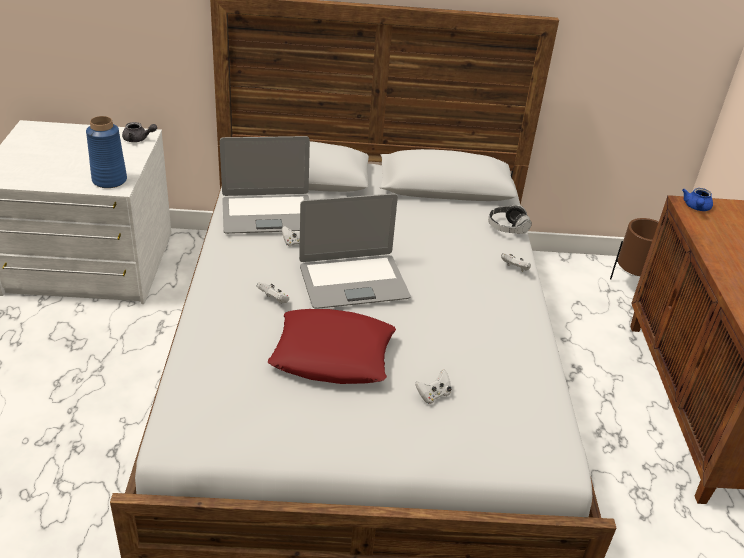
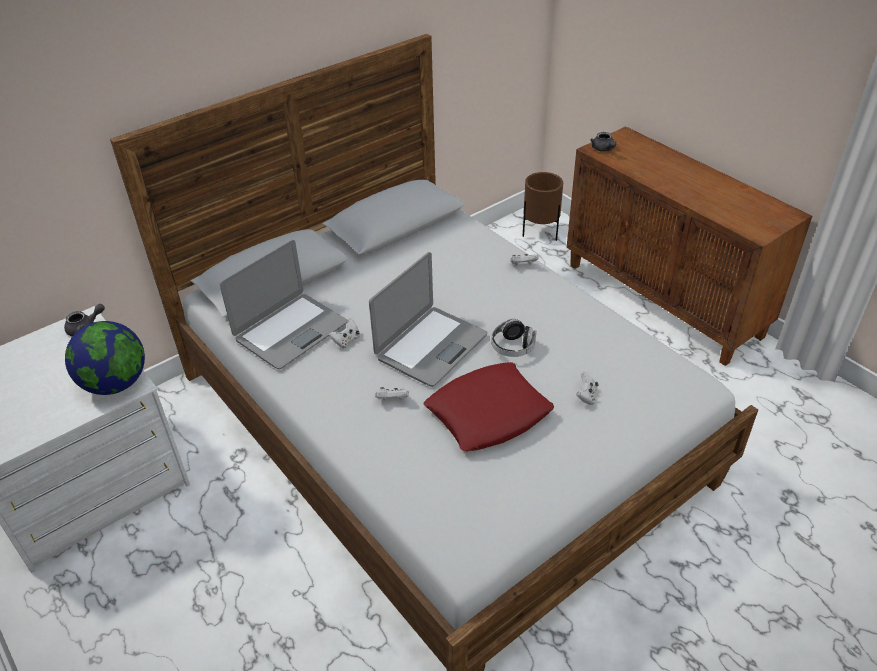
camera: 35 degrees left, 5 degrees up
(110, 180) = (115, 384): blue vase -> globe
(507, 228) = (480, 235): headphones -> headphones (513, 347)
(696, 208) = (603, 149): blue teapot -> grey teapot

